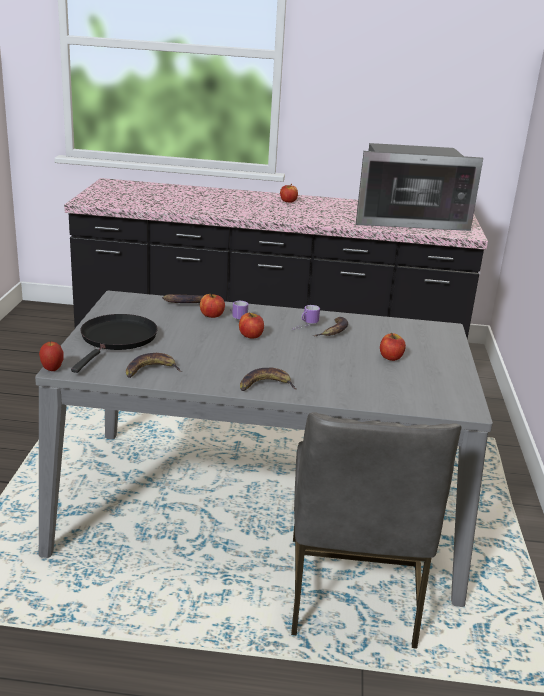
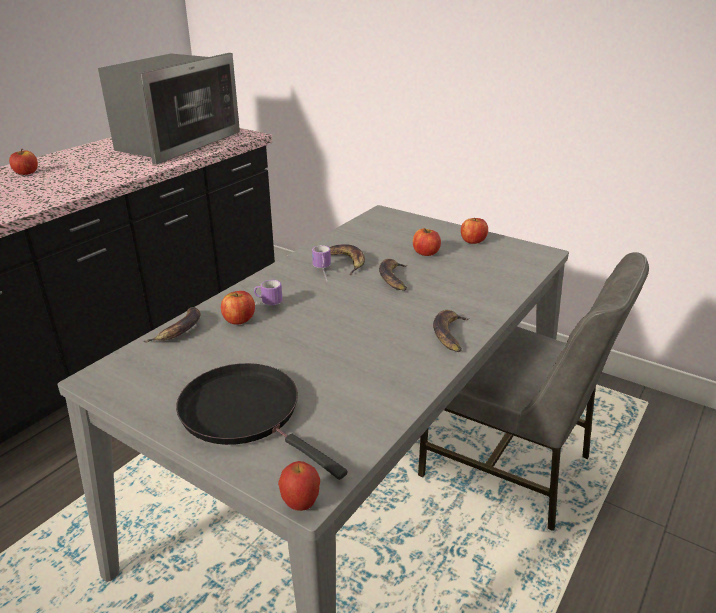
camera: 60 degrees left, 5 degrees up
(151, 370) = (364, 405): banana -> banana (393, 278)
(251, 336) = (319, 310): apple -> apple (473, 241)

